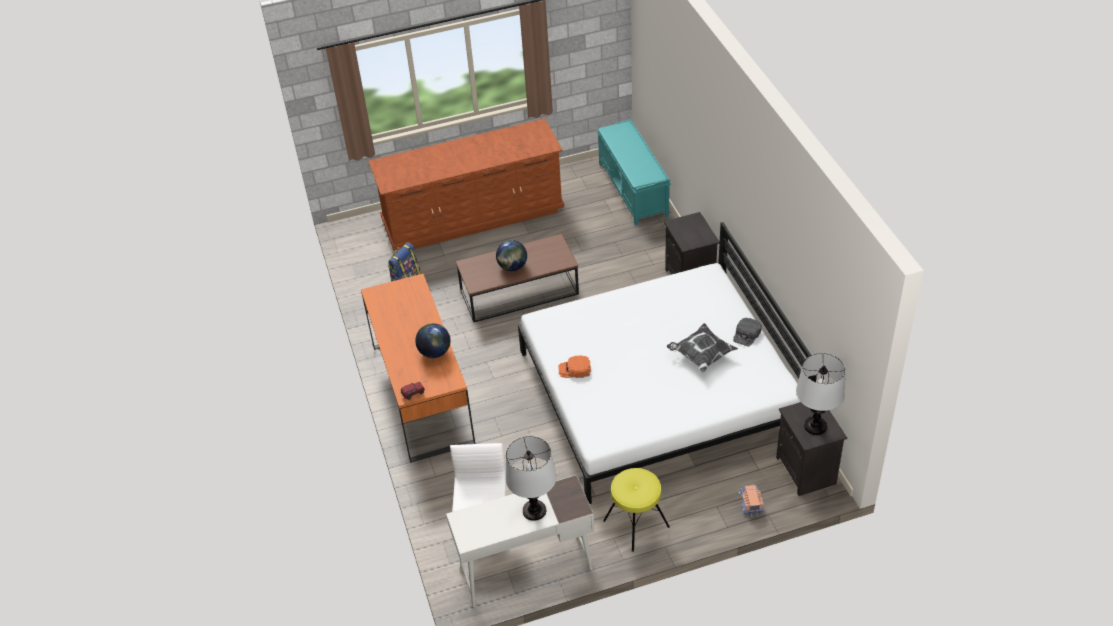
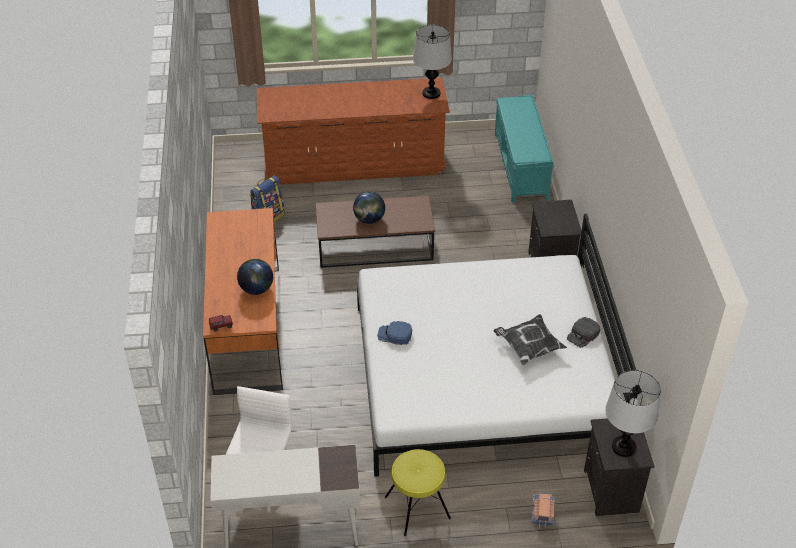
camera: 10 degrees right, 0 degrees up
(534, 510) = (300, 472): table lamp -> table lamp (431, 93)
(574, 369) = (394, 335): orange cap -> blue cap

